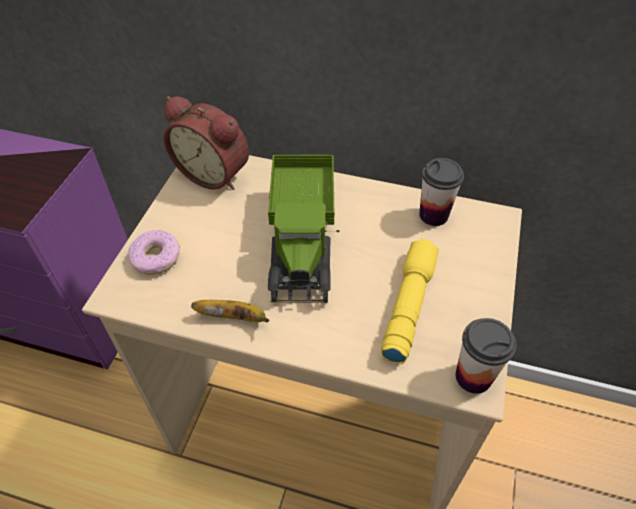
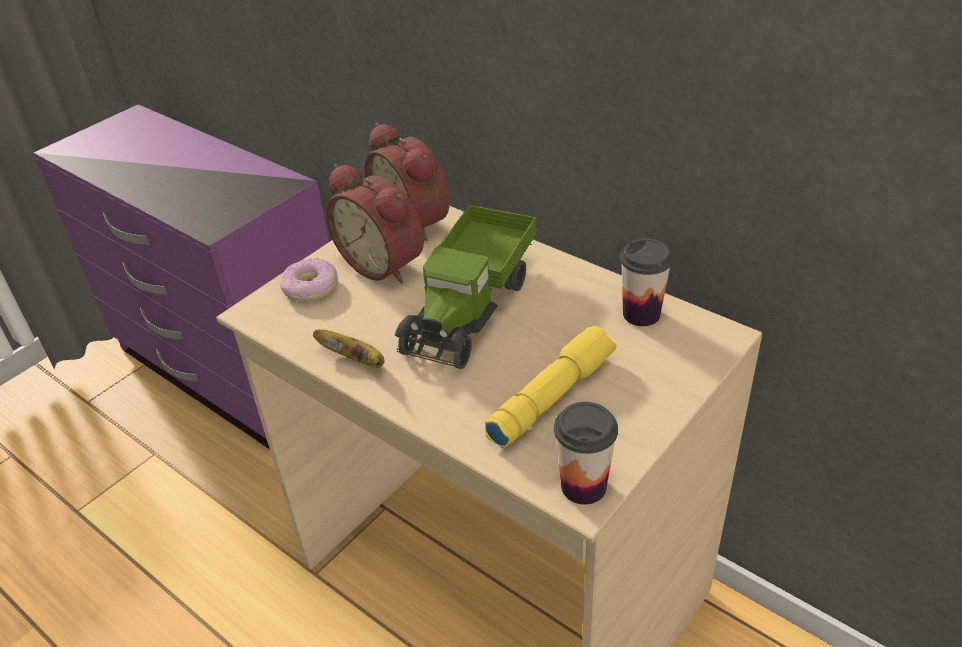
camera: 25 degrees right, 10 degrees down
(209, 219) = (385, 263): none -> alarm clock

